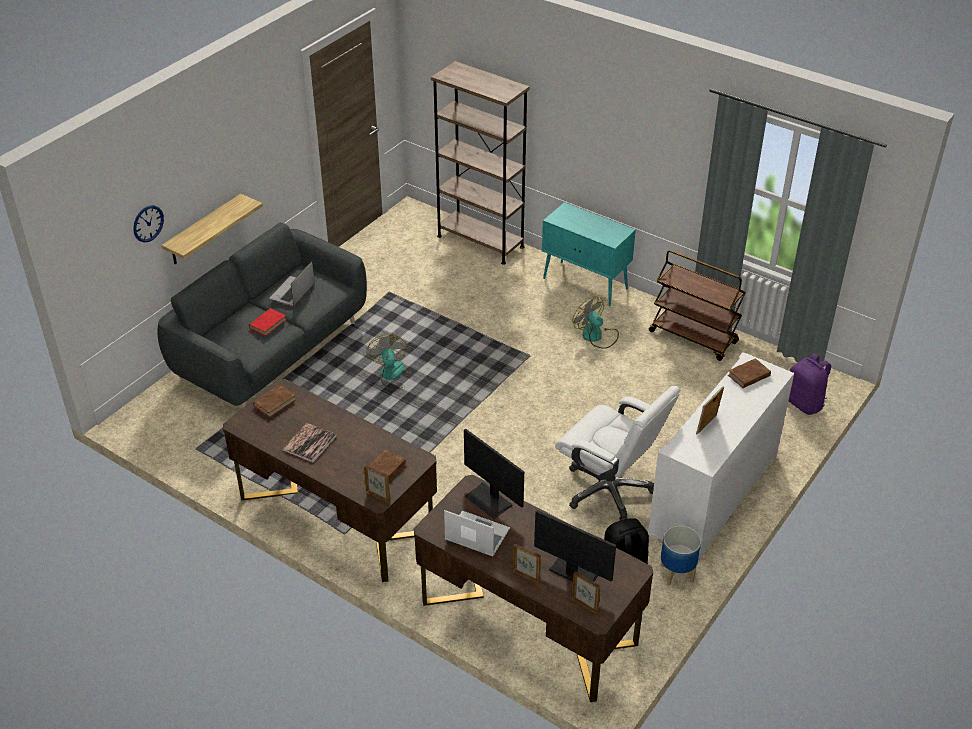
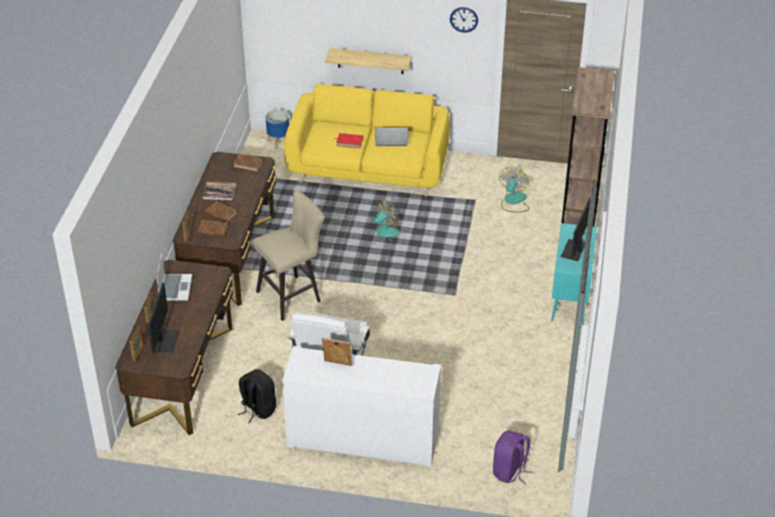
camera: 65 degrees right, 0 degrees up
(148, 223) = (321, 27): wall clock -> wall clock (464, 19)
(270, 351) = (368, 170): grey sofa -> yellow sofa
(447, 480) = (292, 296): none -> beige stool
(489, 500) = (210, 284): monitor -> monitor (574, 250)
(596, 336) = (506, 324): fan -> fan (513, 201)
(676, 573) = (268, 438): planter -> planter (279, 142)
(694, 337) = (548, 382): brown cart -> none
(749, 376) = (412, 374): brown book -> brown book (221, 214)

